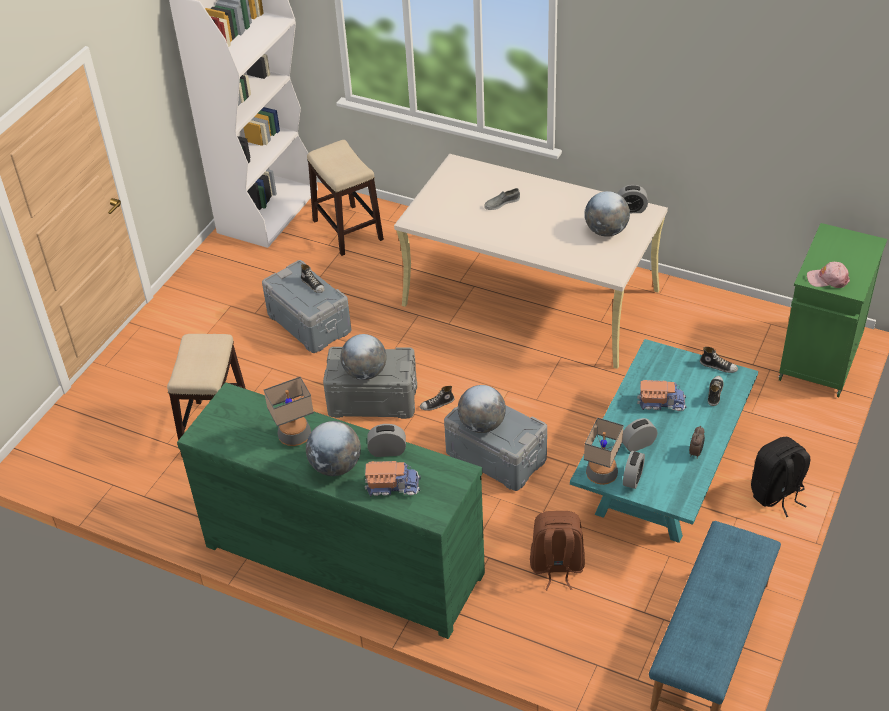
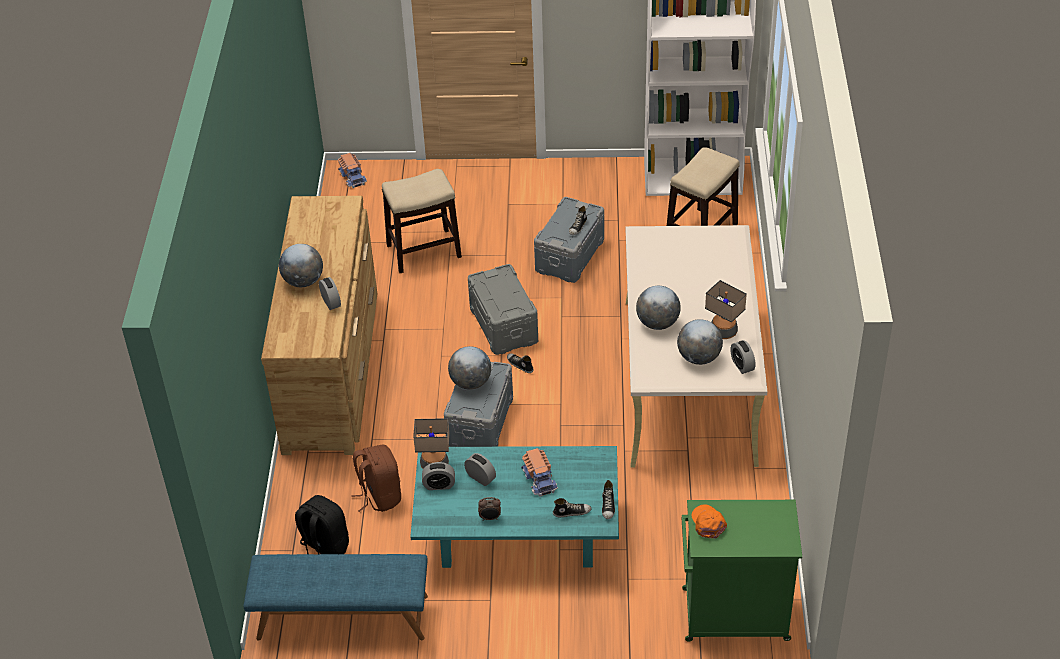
camera: 65 degrees right, 0 degrees up
(295, 436) = (324, 250): table lamp -> table lamp (723, 331)
(343, 557) = (331, 369): green dresser -> brown dresser
(365, 373) = (492, 294): globe -> globe (657, 323)
(392, 485) = (298, 317): toy truck -> toy truck (353, 176)
(501, 203) = (695, 279): grey shoe -> none
(777, 494) = (532, 622): black backpack -> black backpack (324, 548)
(828, 279) = (708, 523): pink cap -> orange cap

